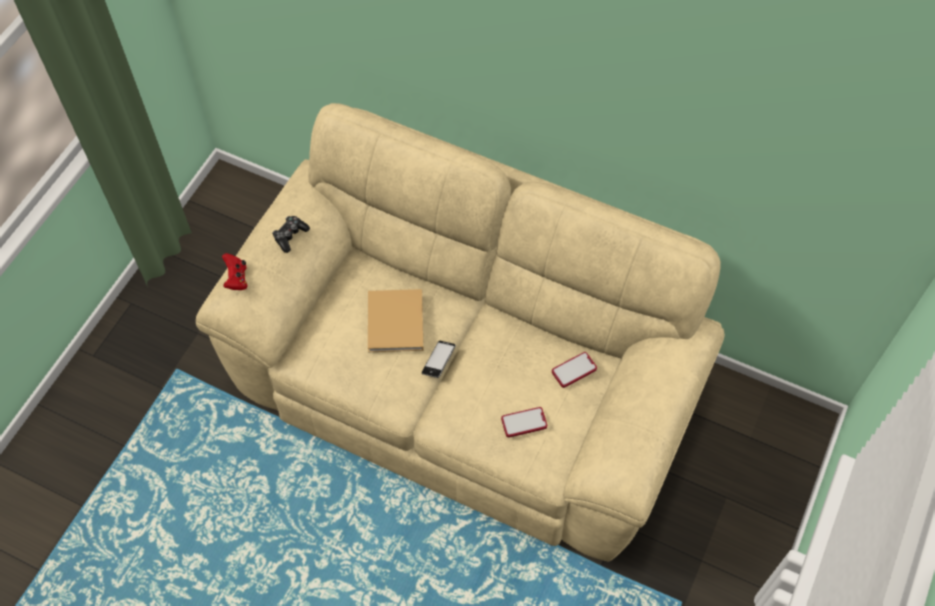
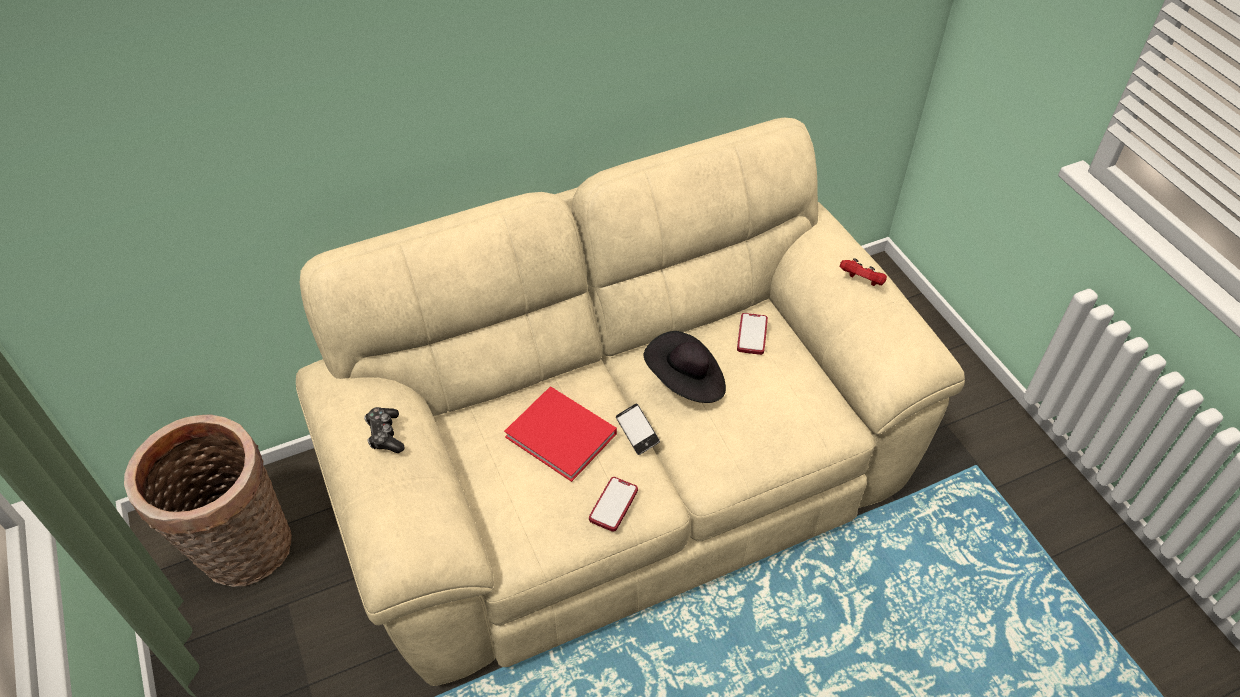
camera: 50 degrees left, 10 degrees down
(236, 279) = (380, 521): red game controller -> red game controller (861, 282)
(242, 233) = (242, 553): none -> basket
(395, 324) = (563, 437): beige book -> red book
(497, 359) = (686, 382): none -> black hat
(524, 423) = (773, 407): phone -> phone (613, 505)

